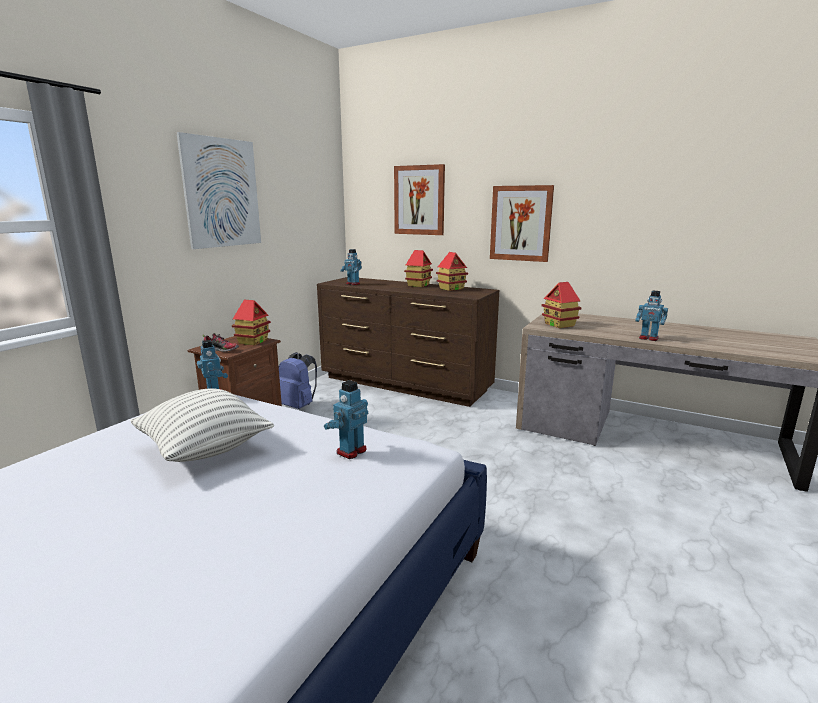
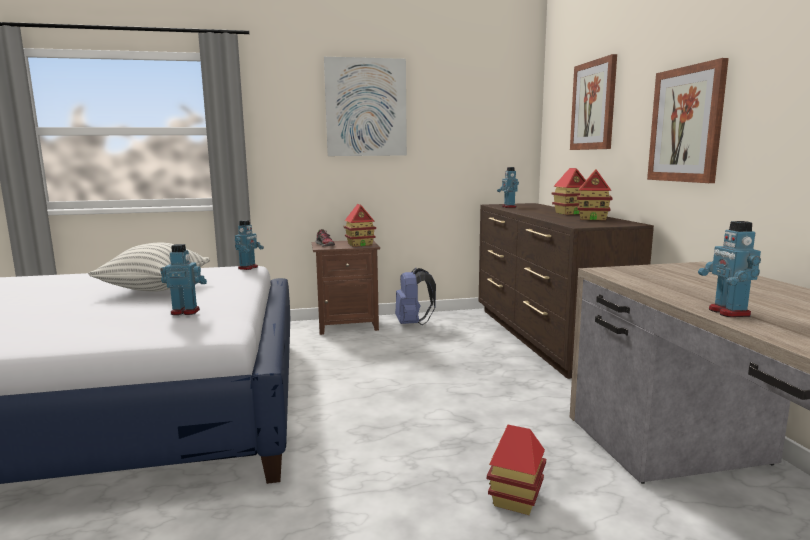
camera: 50 degrees right, 5 degrees down
(559, 325) = (645, 274): toy house -> toy house (516, 499)

